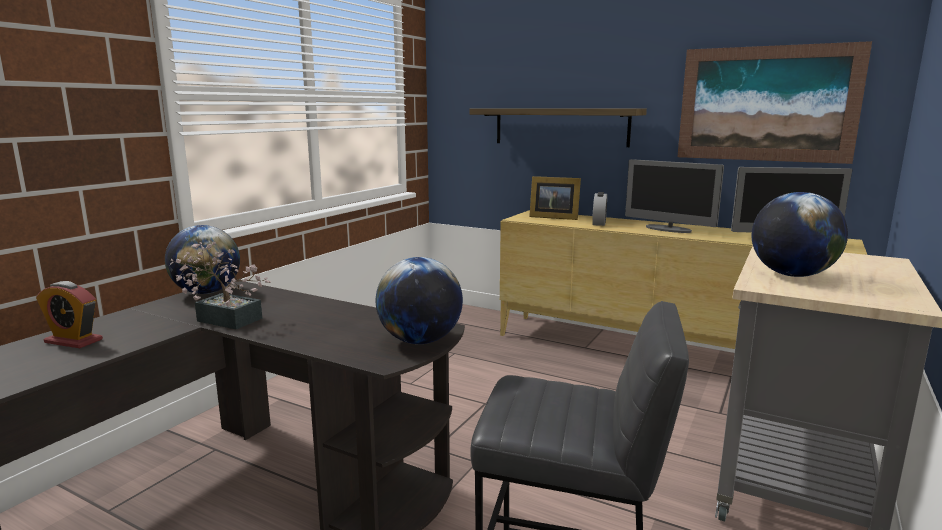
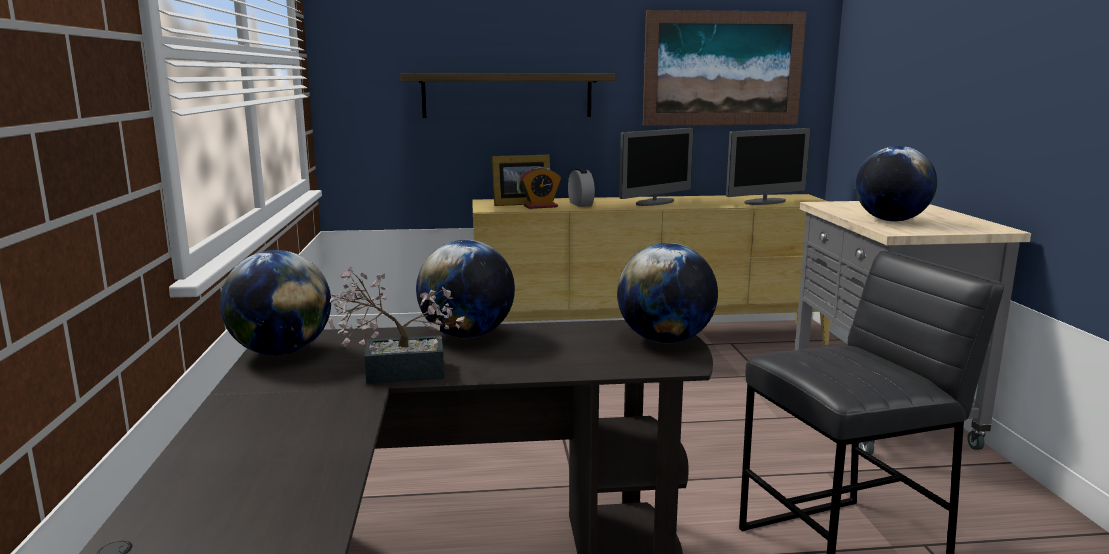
camera: 35 degrees left, 0 degrees up
(73, 341) = (250, 448): alarm clock -> alarm clock (540, 206)
(314, 305) = (467, 335): none -> globe
(668, 229) = (655, 202): monitor -> monitor turned 45 degrees counterclockwise

